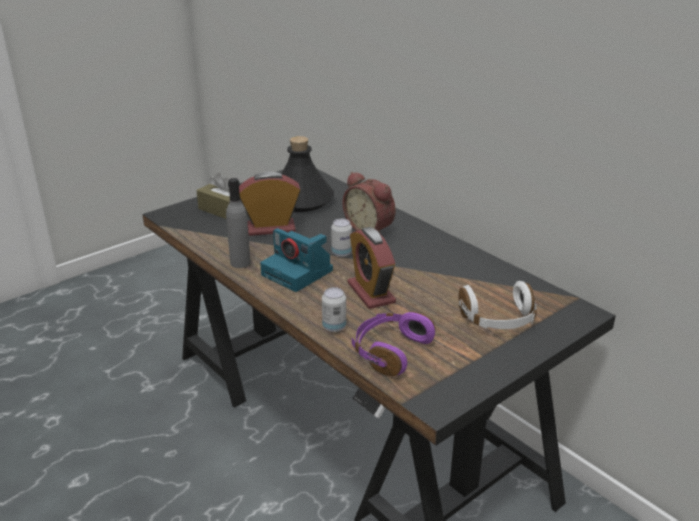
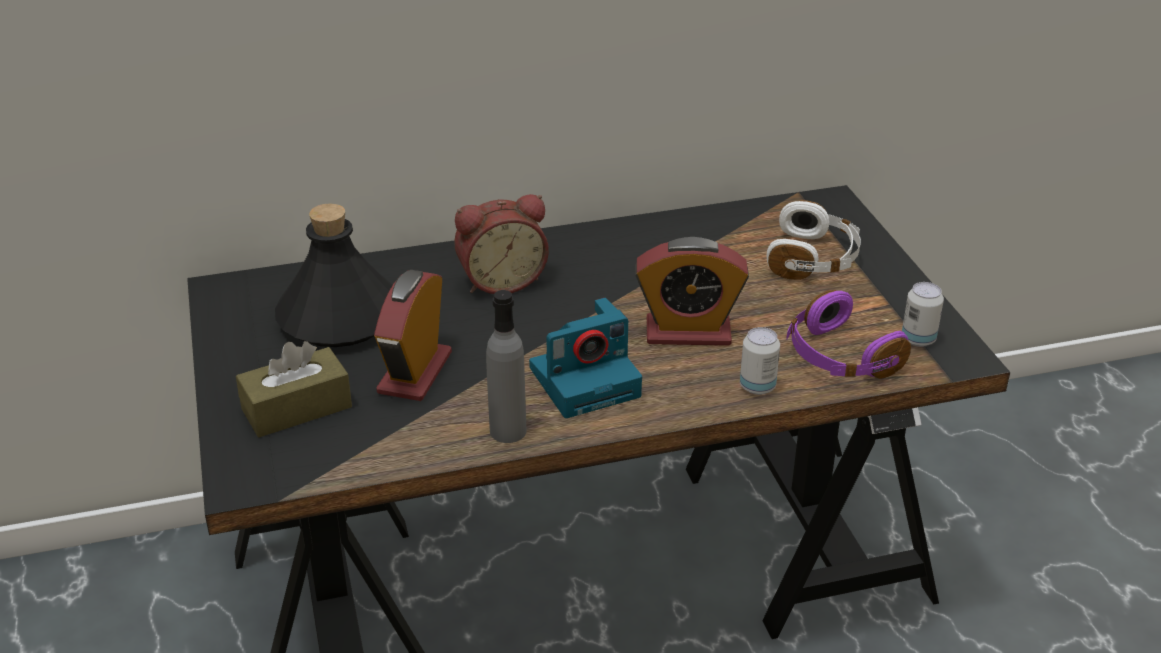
camera: 65 degrees left, 5 degrees up
(341, 253) = (558, 327): can -> can (918, 339)

